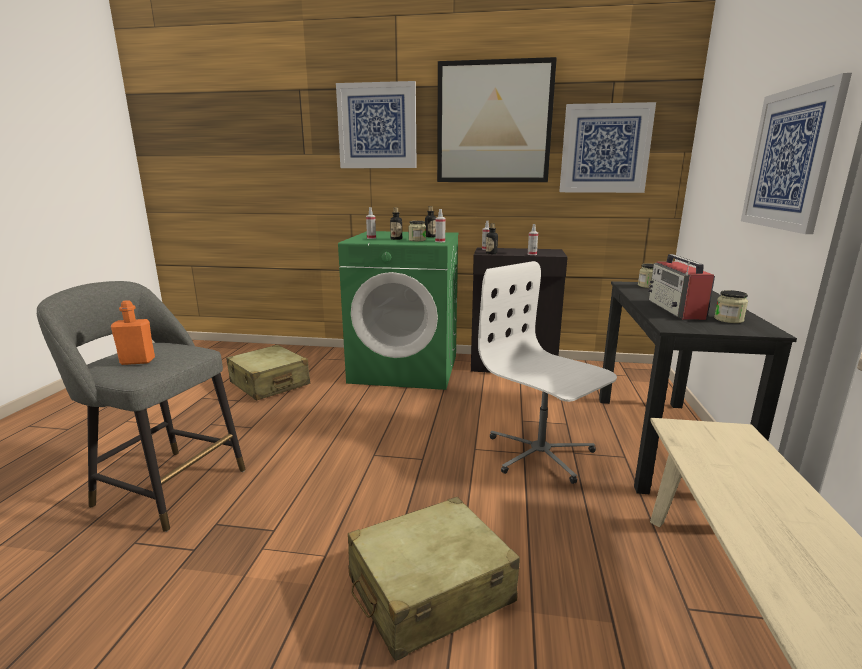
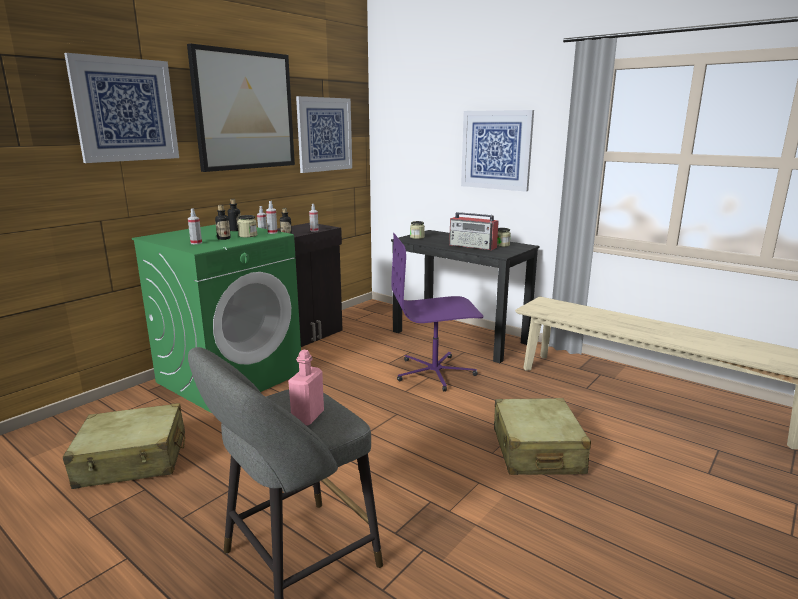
camera: 60 degrees left, 0 degrees up
(137, 361) = (308, 417): orange bottle -> pink bottle
(540, 454) = (435, 373): white office chair -> purple office chair

